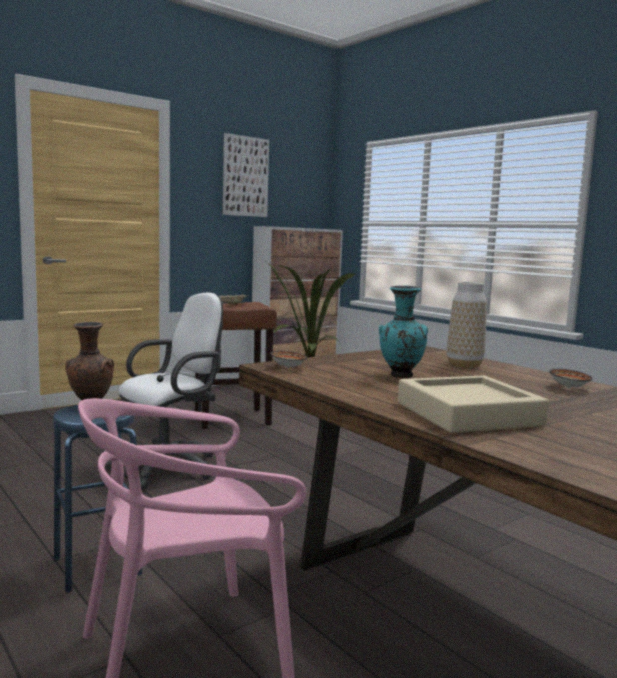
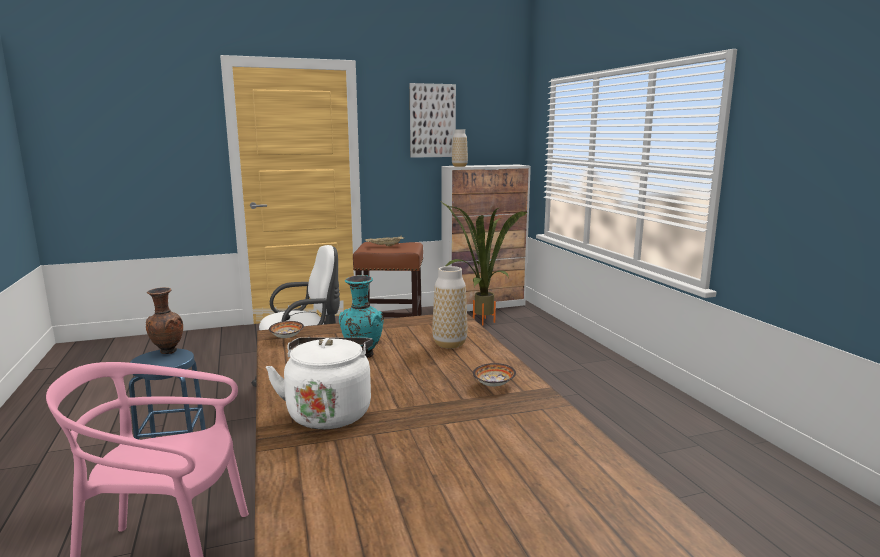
camera: 20 degrees right, 5 degrees up
(276, 226) = (459, 166): none -> vase
(468, 414) = (329, 412): beige tray -> white kettle

